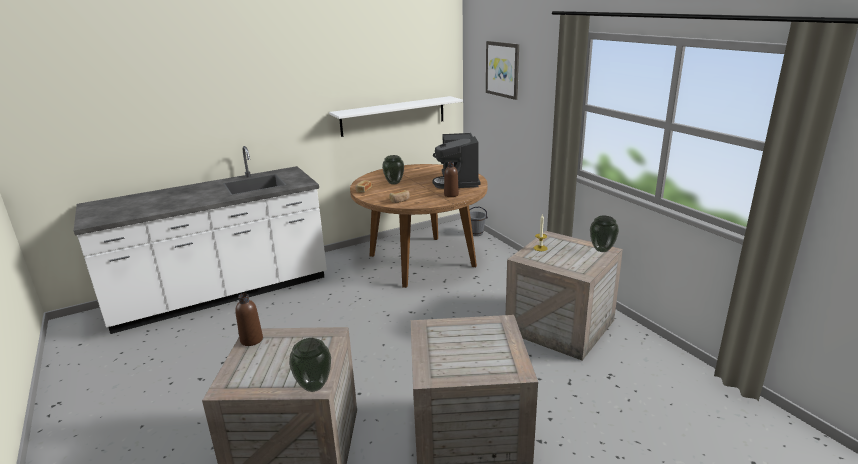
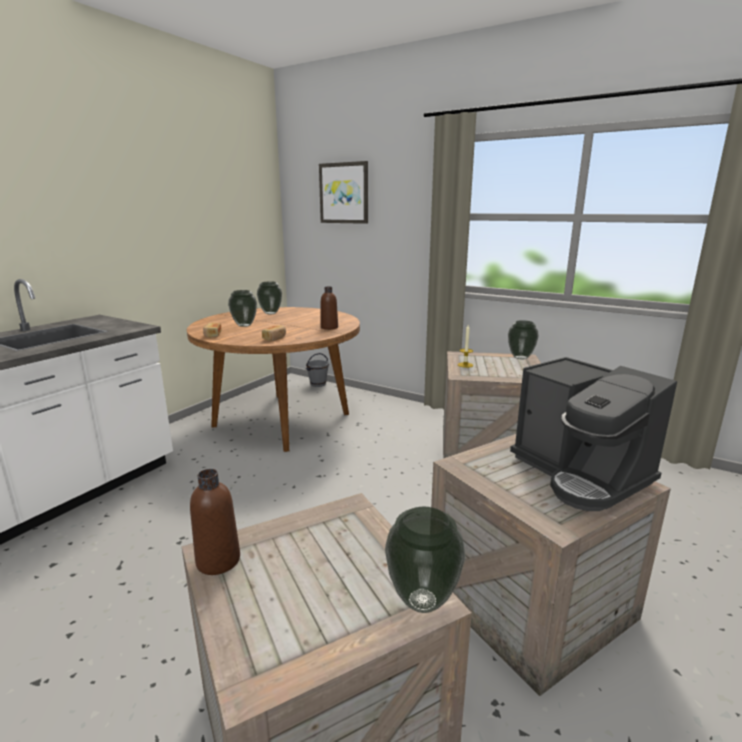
camera: 30 degrees left, 5 degrees down
(393, 116) = (216, 251): white shelf -> none
(427, 171) = (270, 313): none -> vase
(458, 181) = (319, 317): coffee machine -> coffee machine (580, 474)

